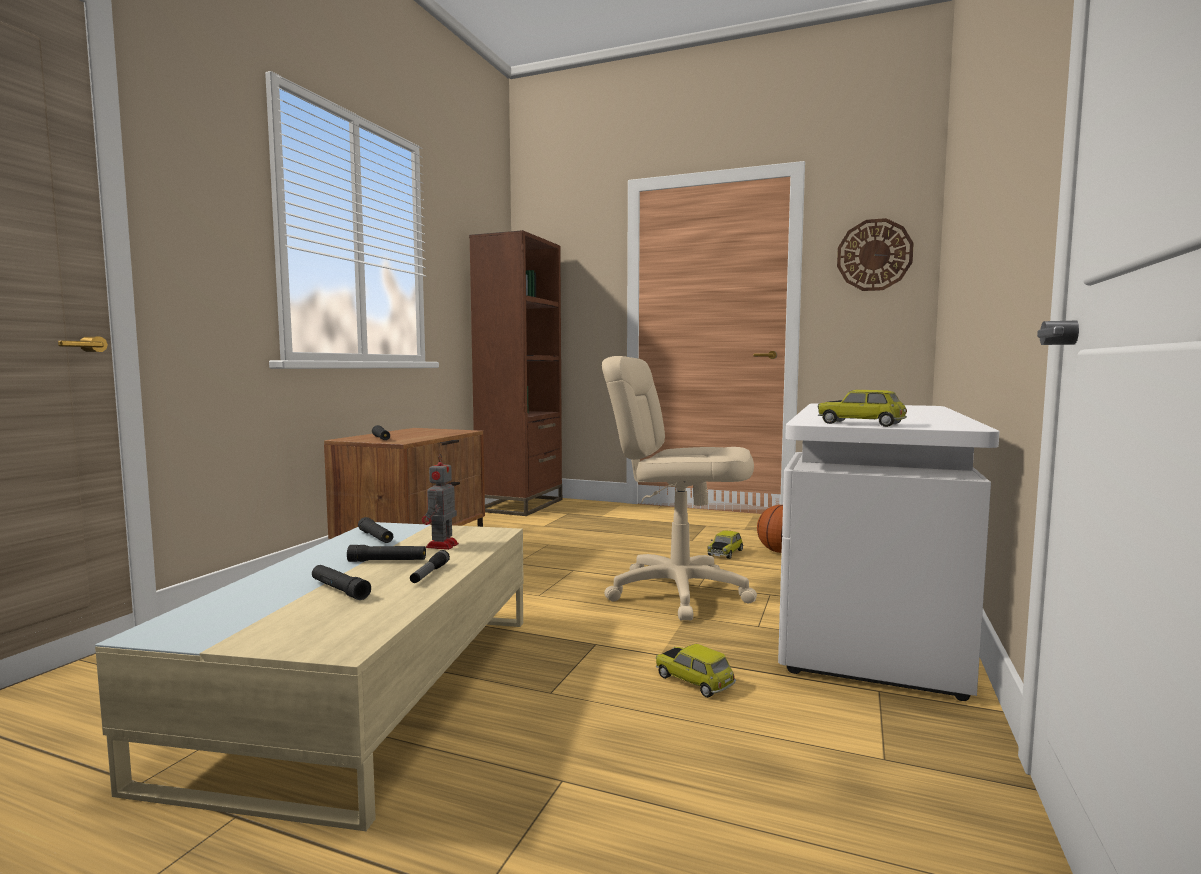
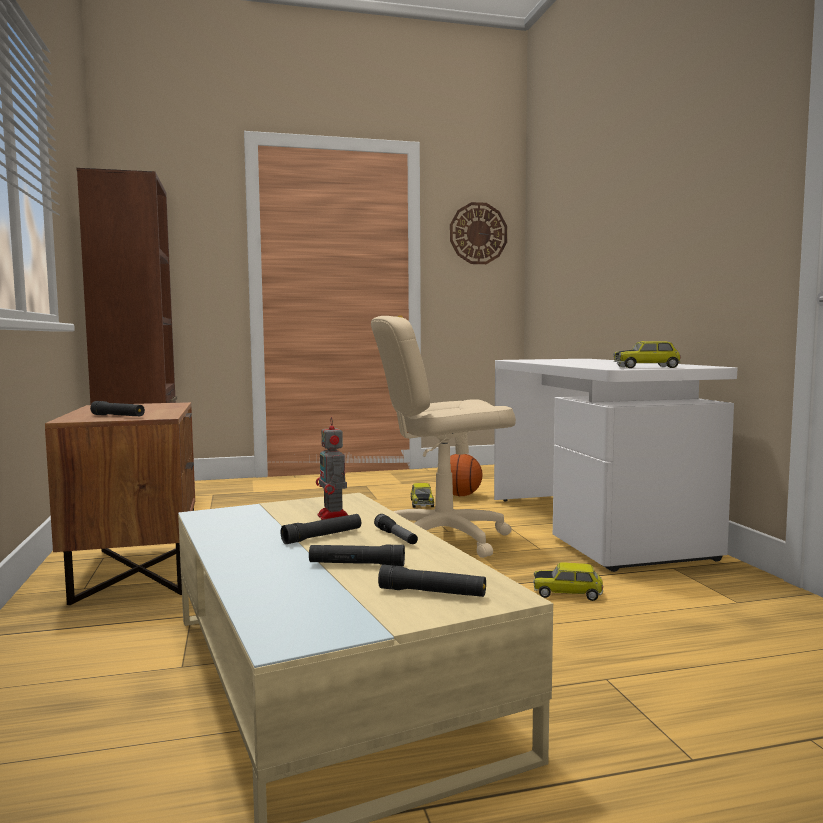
camera: 35 degrees left, 0 degrees up
(376, 537) = (240, 522): black flashlight -> black flashlight (432, 593)

